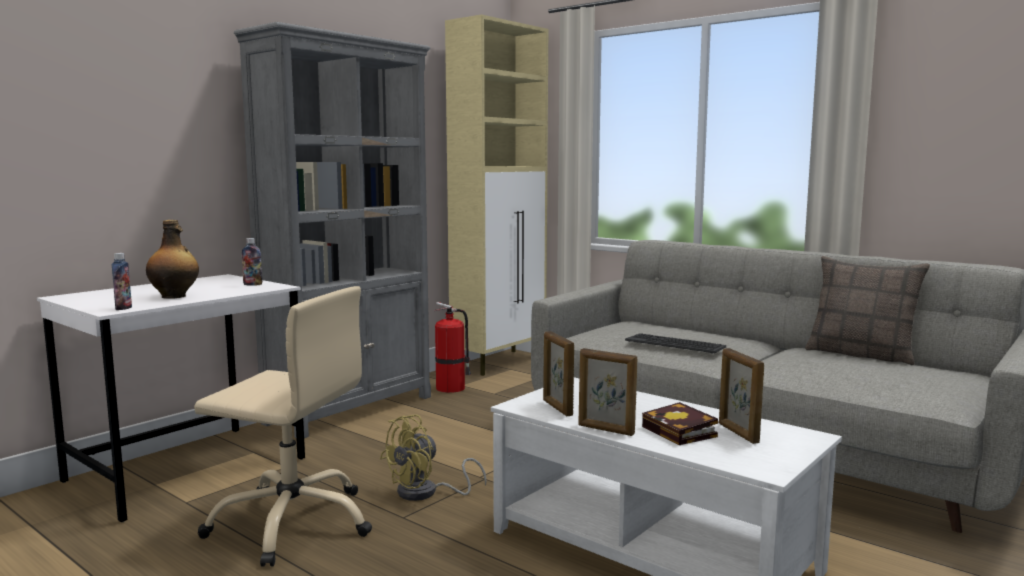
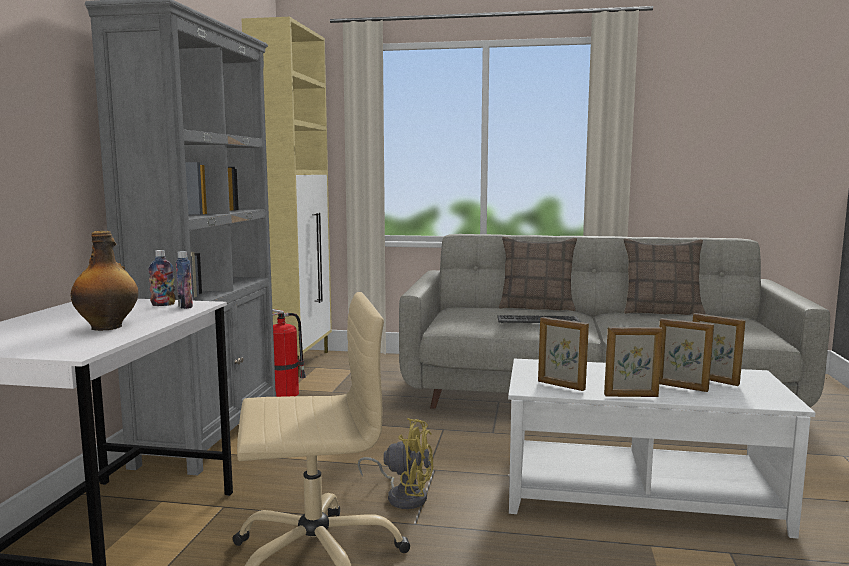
camera: 30 degrees left, 0 degrees up
(123, 308) = (84, 348): bottle -> bottle (185, 306)
(426, 493) = (403, 496): yellow fan -> yellow fan turned 90 degrees counterclockwise
(682, 432) = (681, 387): book -> picture frame
(714, 331) = (537, 307): none -> pillow

